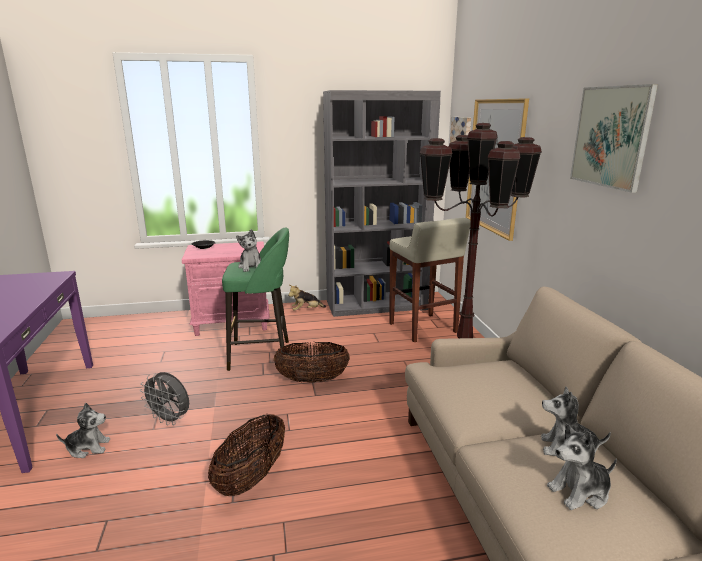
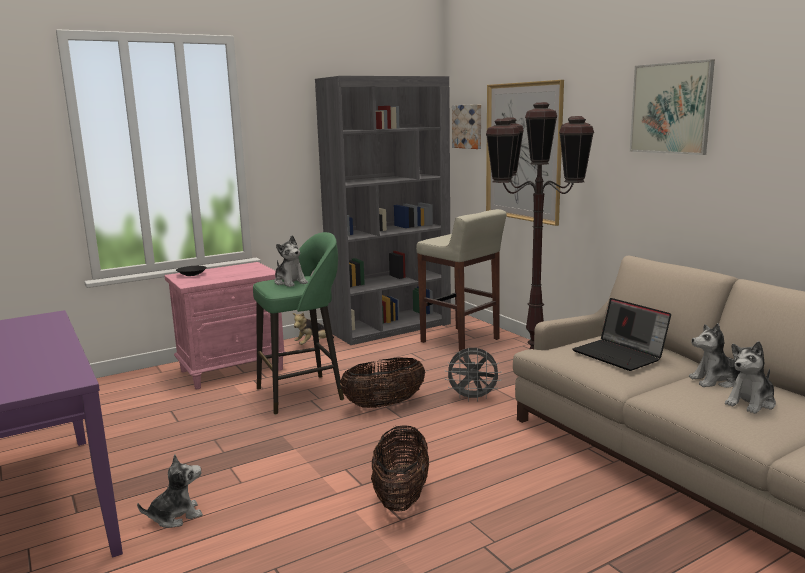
camera: 20 degrees left, 5 degrees down
(170, 420) = (253, 470): grey fan -> grey fan (473, 398)
(493, 391) = (620, 355): none -> laptop

